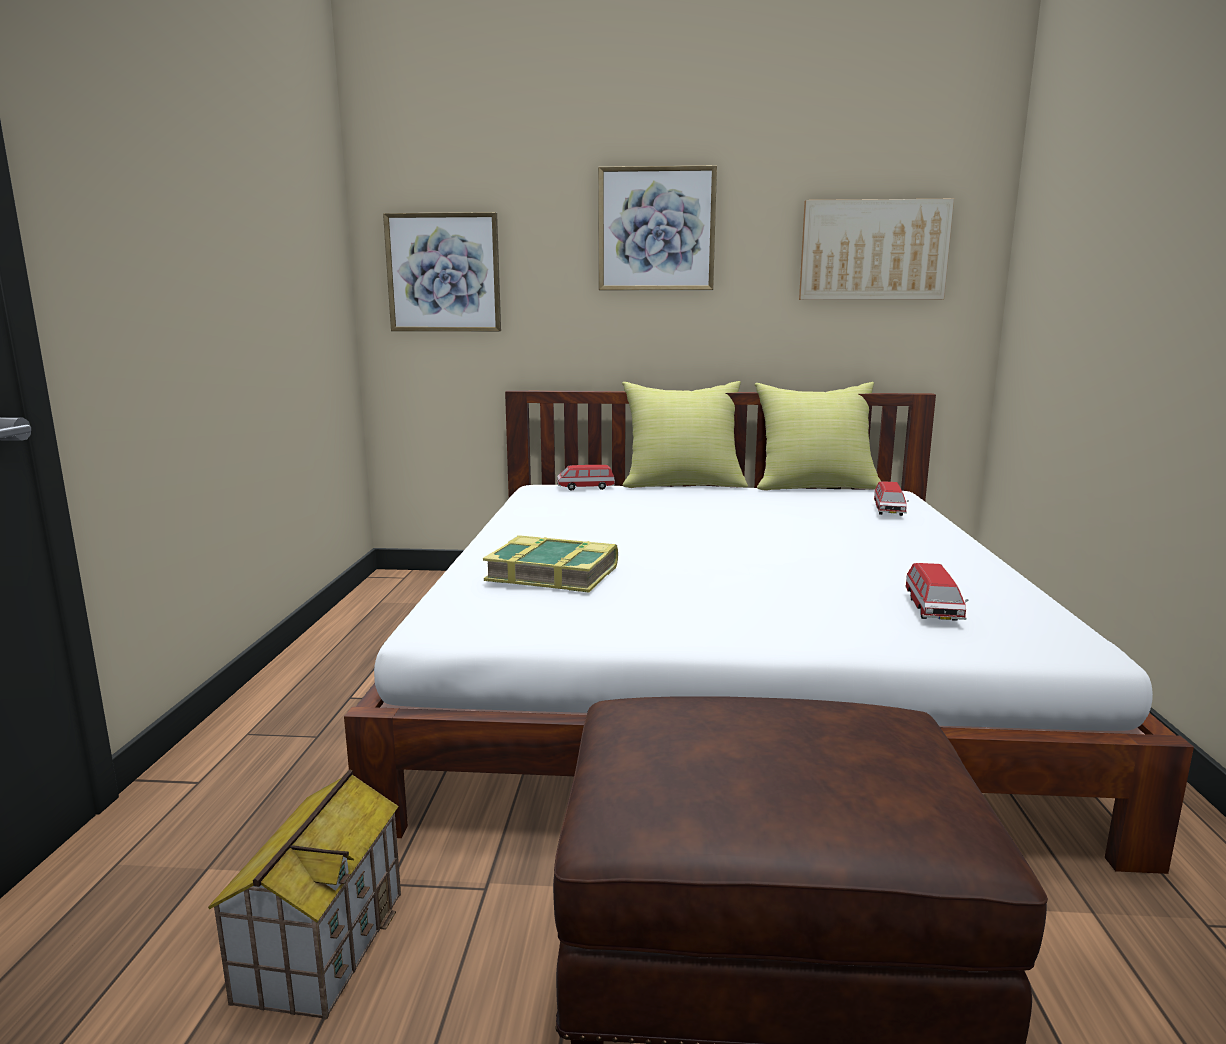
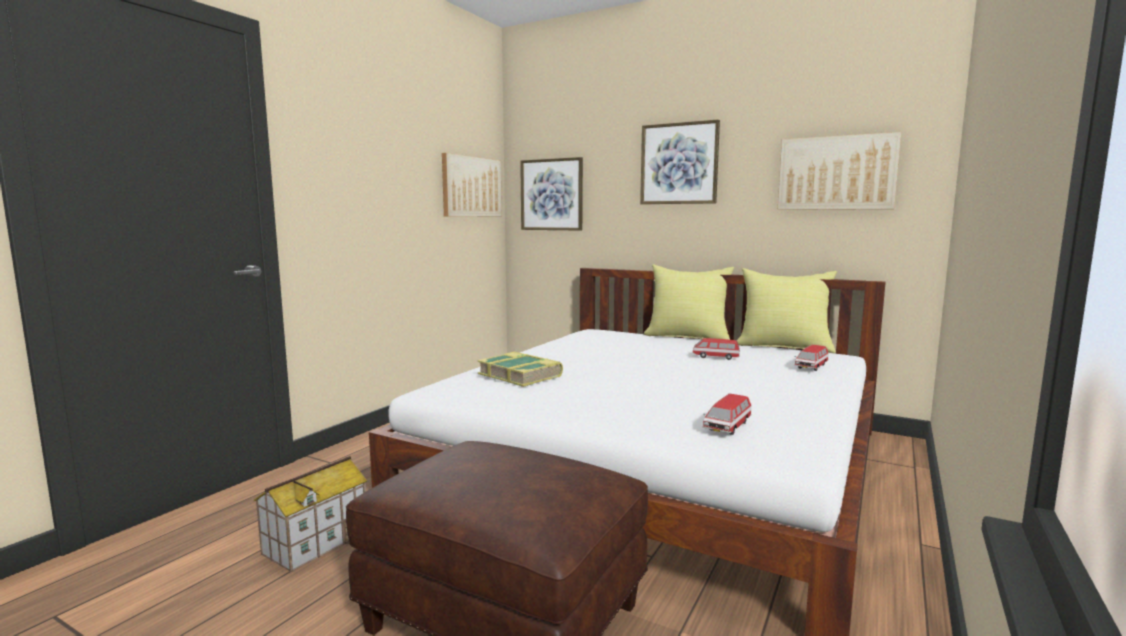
camera: 25 degrees right, 5 degrees down
(314, 256) = (471, 187): none -> picture
(585, 488) = (619, 333): toy car -> toy car (715, 357)

